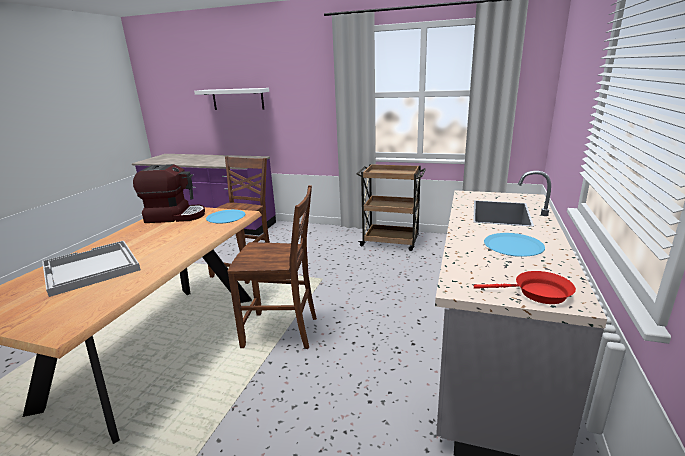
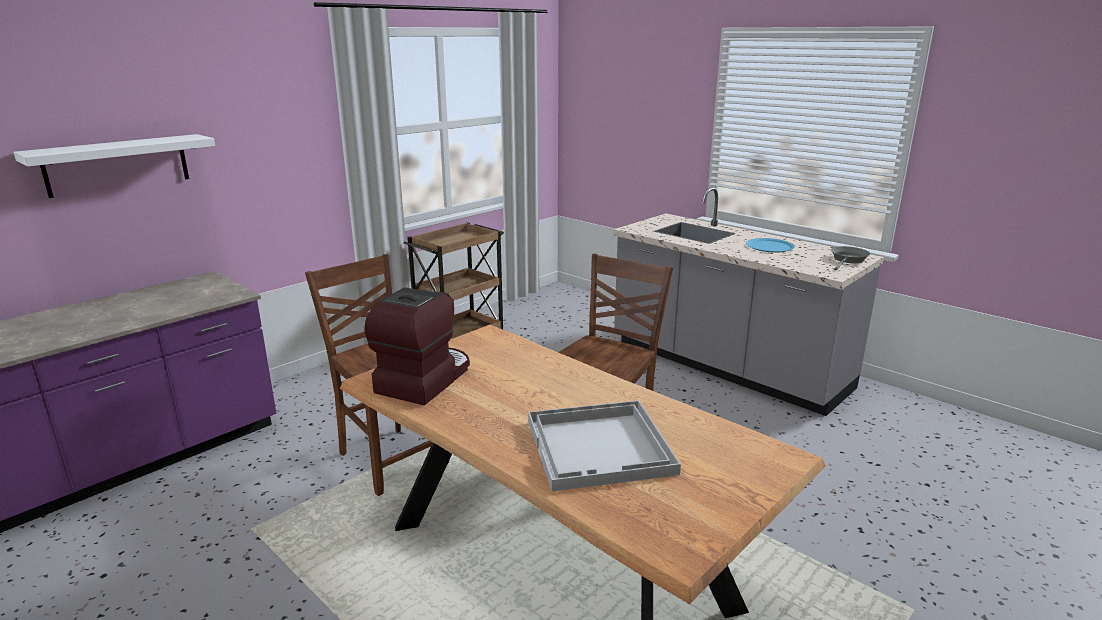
camera: 65 degrees left, 0 degrees up
(226, 217) = (489, 345): blue plate -> none
(537, 293) = (848, 260): red frying pan -> grey frying pan

